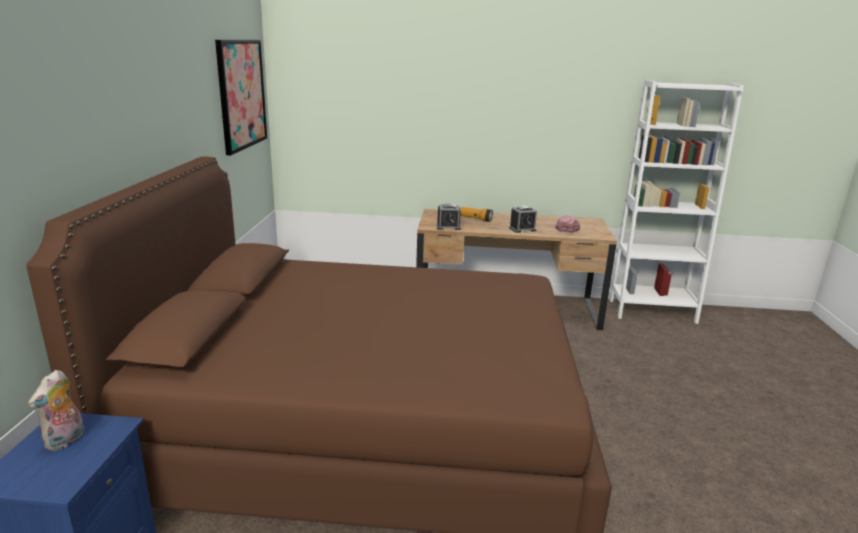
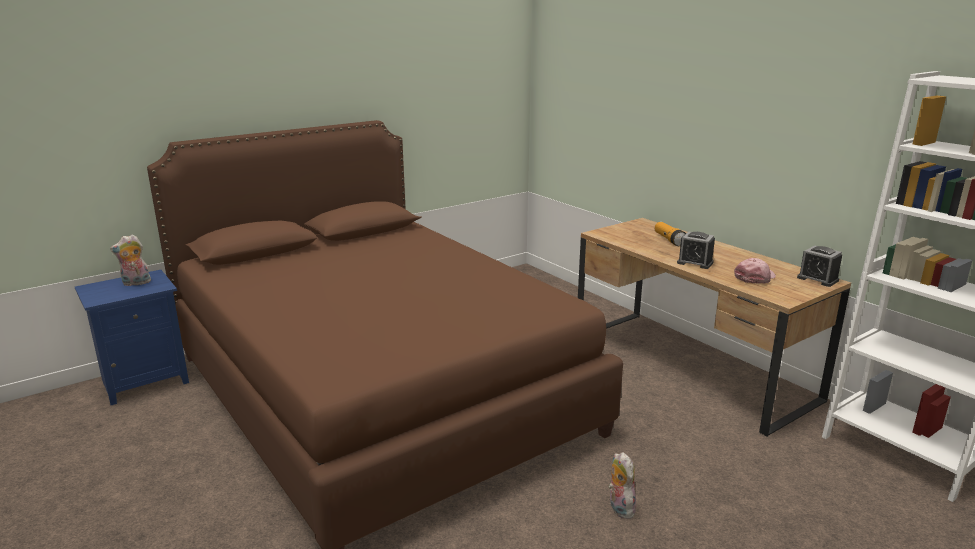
camera: 50 degrees right, 0 degrees up
(241, 94) = (472, 69): picture -> none
(448, 227) = (616, 239): alarm clock -> alarm clock (817, 279)
(624, 407) = (619, 508): none -> plush toy

